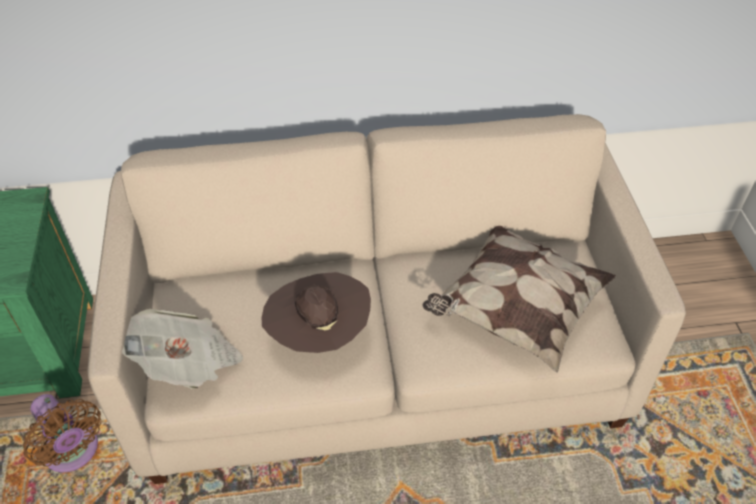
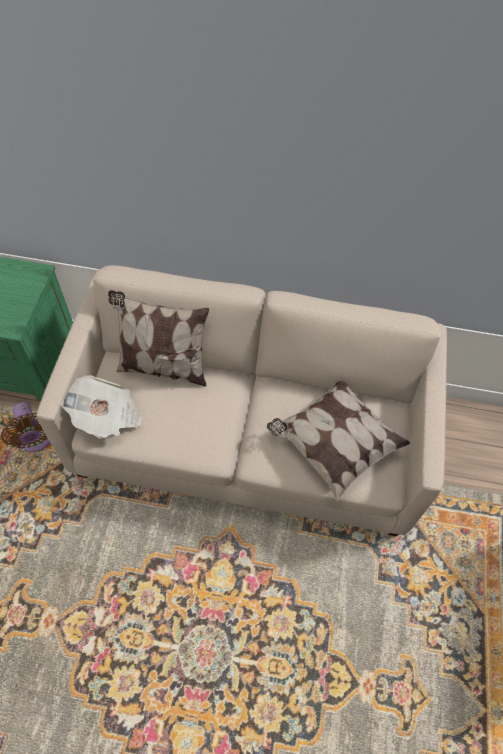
camera: 15 degrees right, 10 degrees up
(246, 279) = (163, 366): none -> pillow
(319, 334) = (195, 422): brown hat -> none

